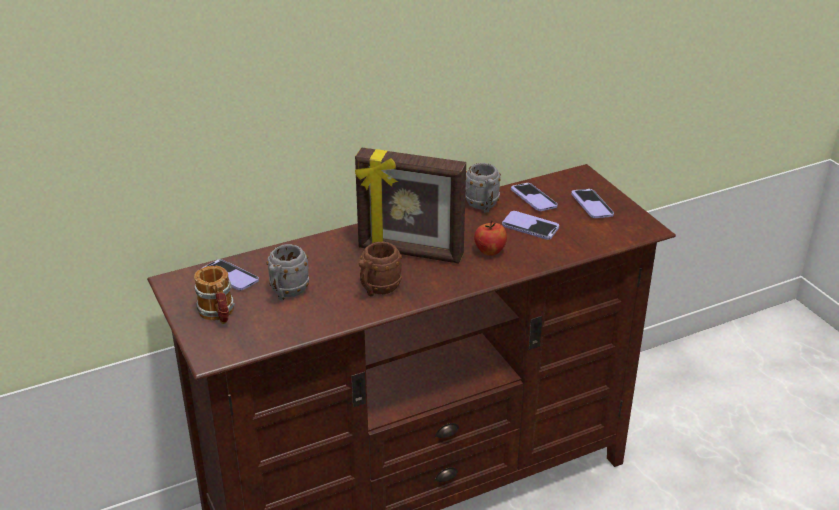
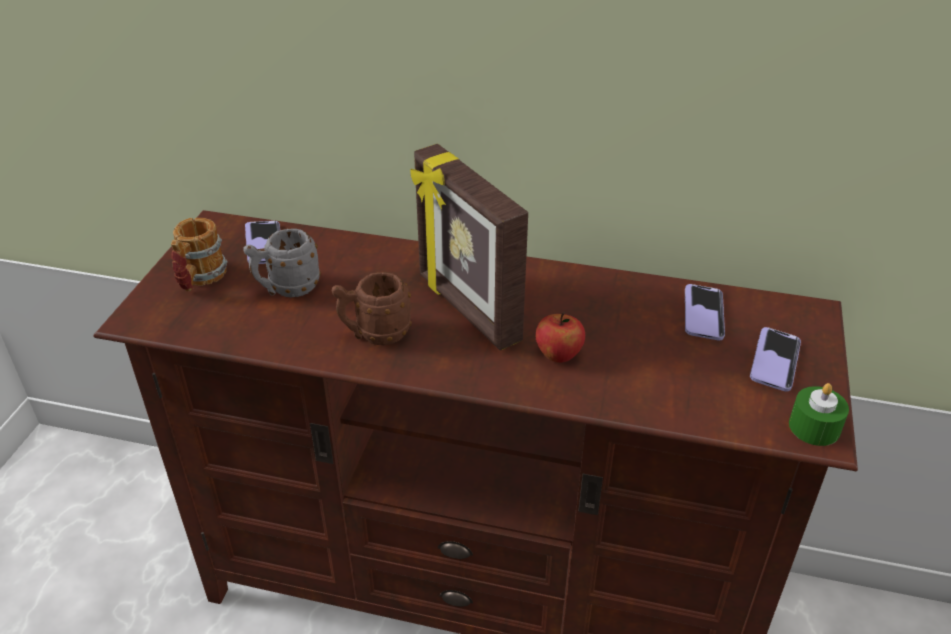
camera: 40 degrees right, 5 degrees up
(483, 206) = (625, 294): grey mug -> none
(530, 227) = (651, 349): phone -> none
(641, 226) = (814, 427): none -> green candle

